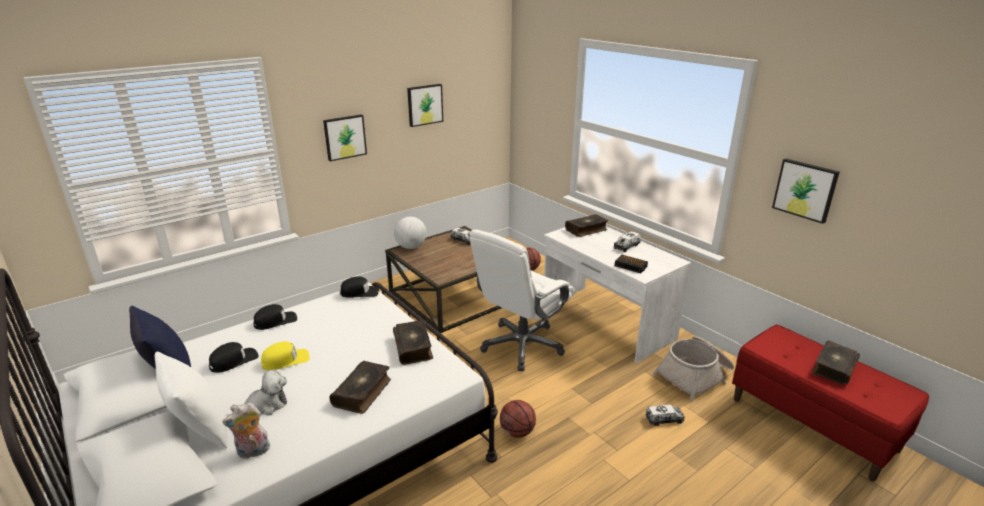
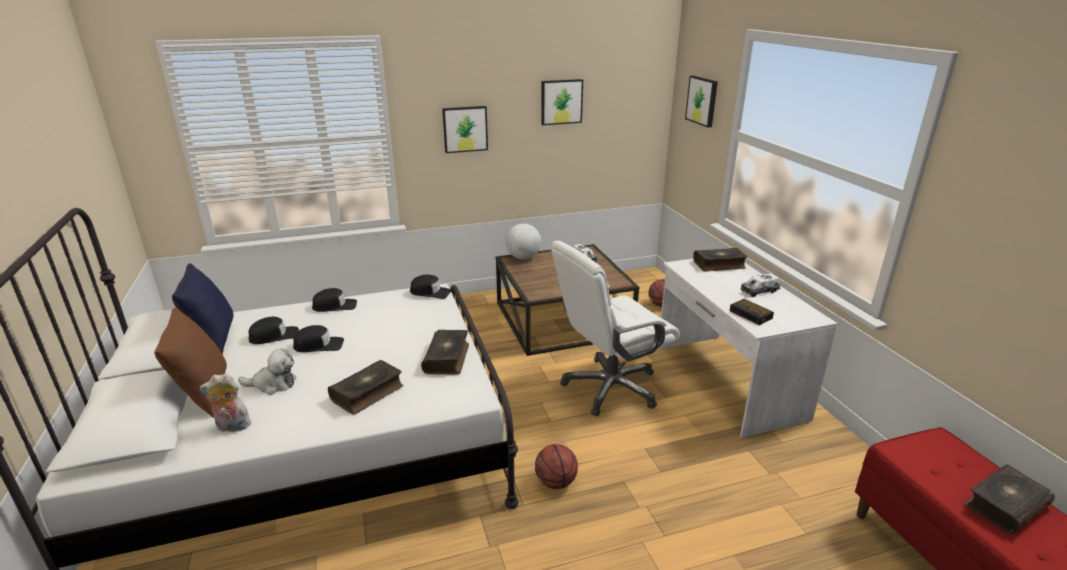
camera: 20 degrees right, 0 degrees up
(200, 430) = (203, 395): white pillow -> brown pillow
(285, 360) = (319, 345): yellow cap -> black cap
(664, 419) = (745, 515): toy truck -> none
(695, 376) = (814, 472): basket -> none
(805, 190) = (1004, 242): picture -> picture (702, 100)

